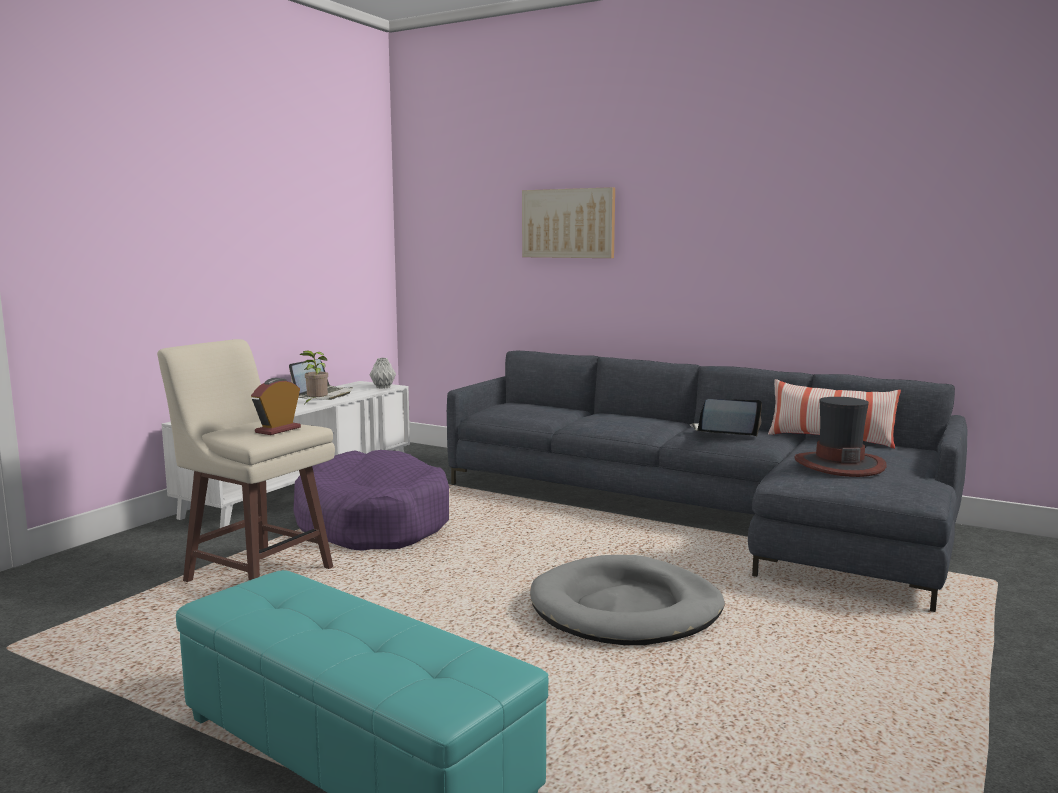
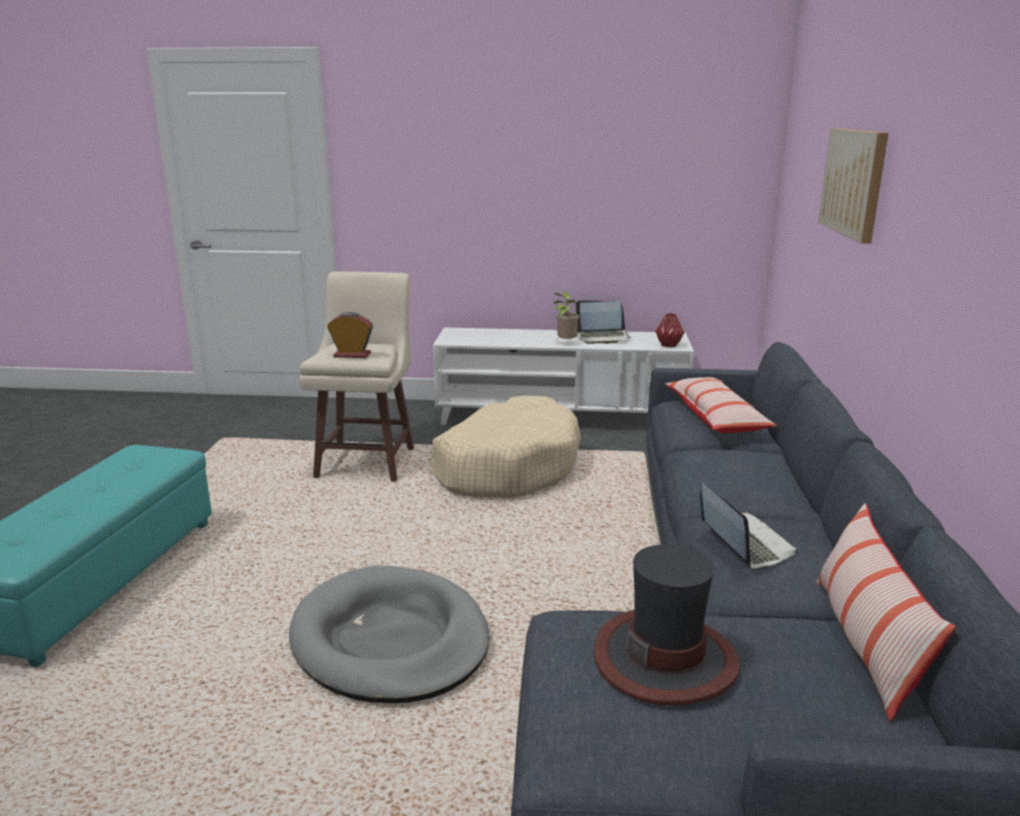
camera: 65 degrees right, 10 degrees up
(372, 523) = (507, 467): purple dog bed -> beige dog bed
(383, 387) = (668, 345): grey vase -> red vase
(530, 409) = (716, 418): none -> pillow

